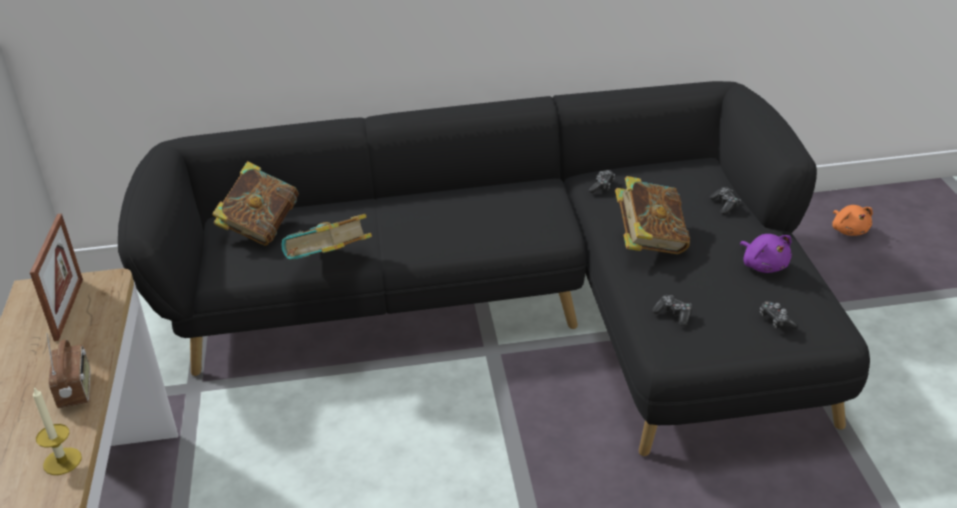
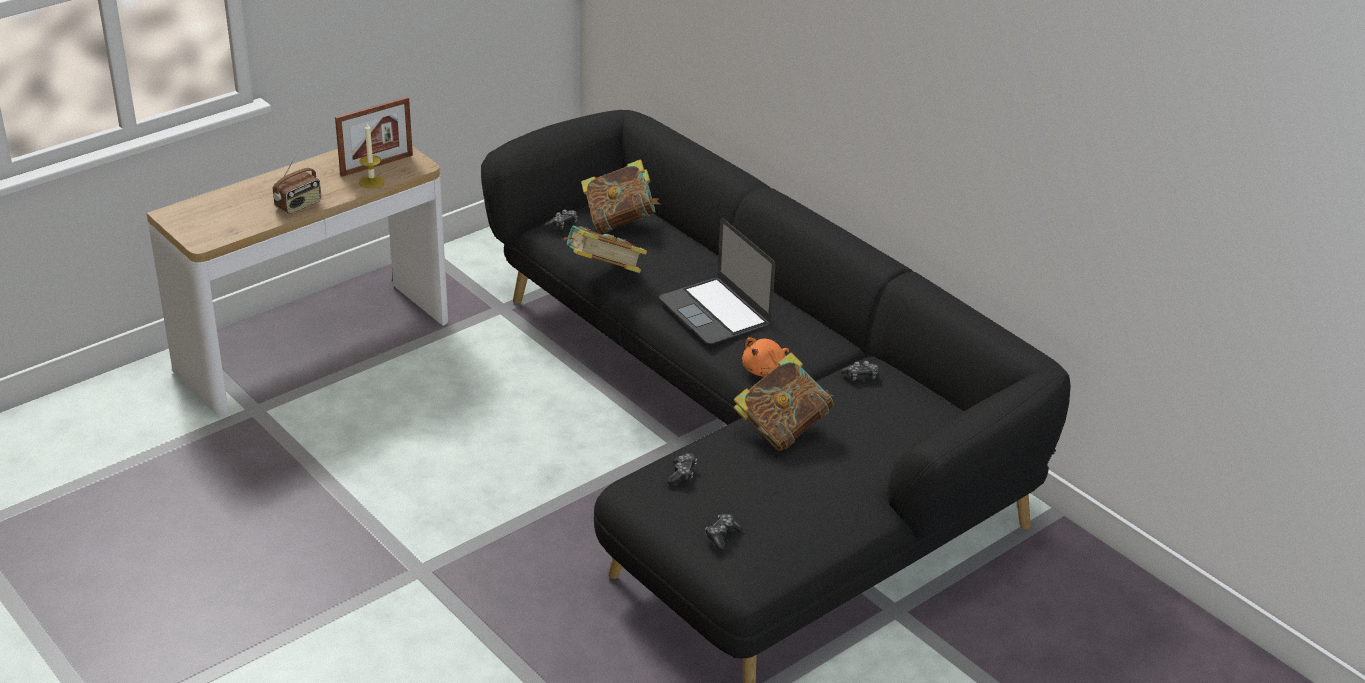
camera: 55 degrees right, 0 degrees up
(62, 461) = (233, 230): candle -> candle (372, 182)
(449, 224) = (715, 311): none -> laptop
(725, 205) = (894, 458): game controller -> game controller (563, 224)
(764, 265) = (807, 508): purple plush toy -> none
(849, 230) = (1112, 631): orange plush toy -> orange plush toy (766, 370)

